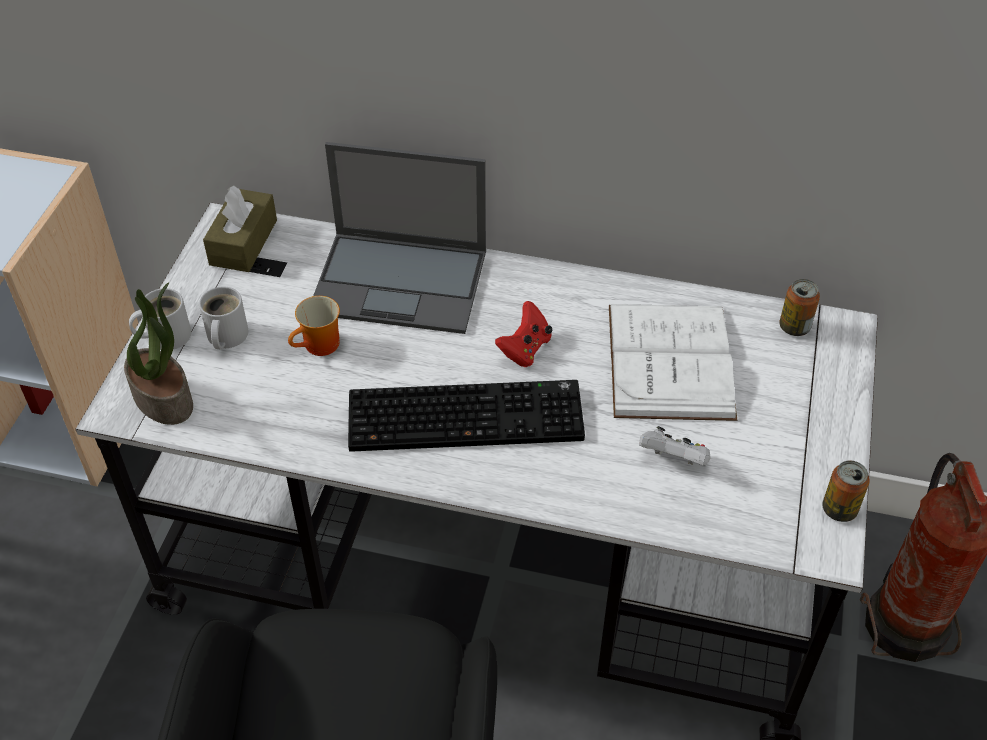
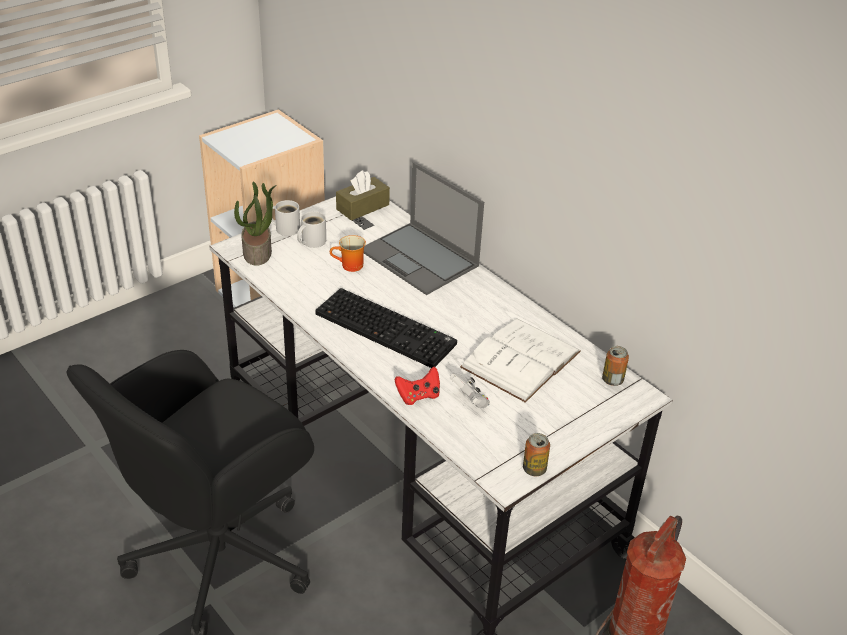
camera: 35 degrees right, 10 degrees down
(525, 349) = (449, 316): red game controller -> red game controller (418, 396)

